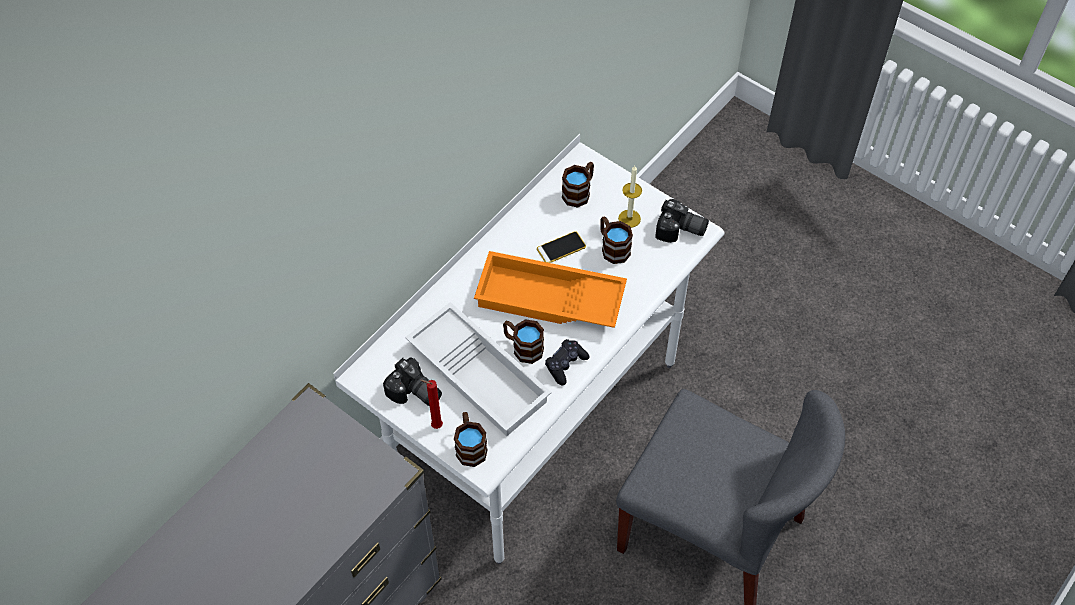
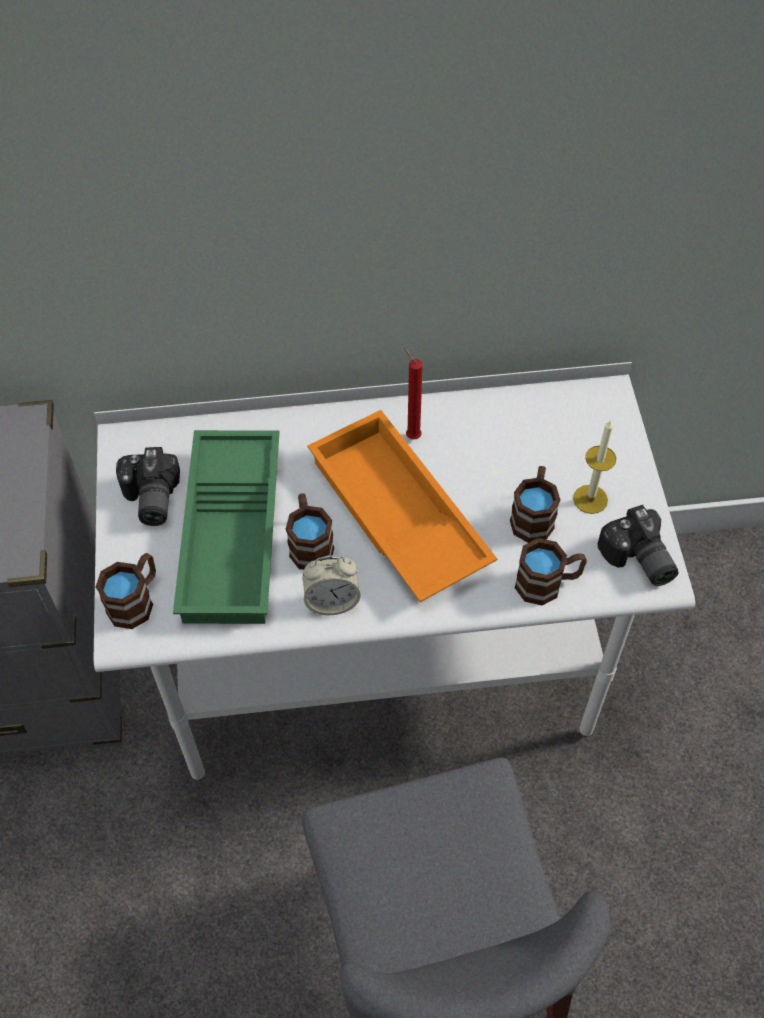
camera: 45 degrees right, 0 degrees up
(435, 426) = (129, 549): red candle -> red candle (411, 435)
(480, 374) = (235, 535): white tray -> green tray
(561, 248) = (474, 471): phone -> none
(565, 365) = (332, 601): black game controller -> alarm clock
(579, 192) = (565, 427): brown mug -> brown mug (548, 583)

